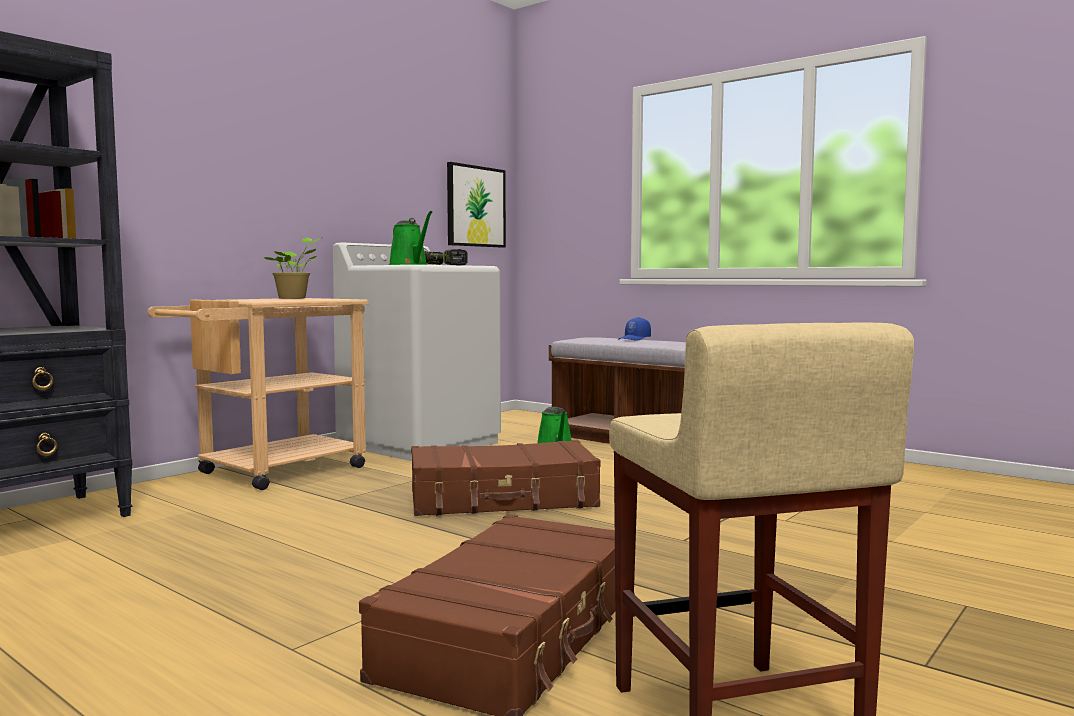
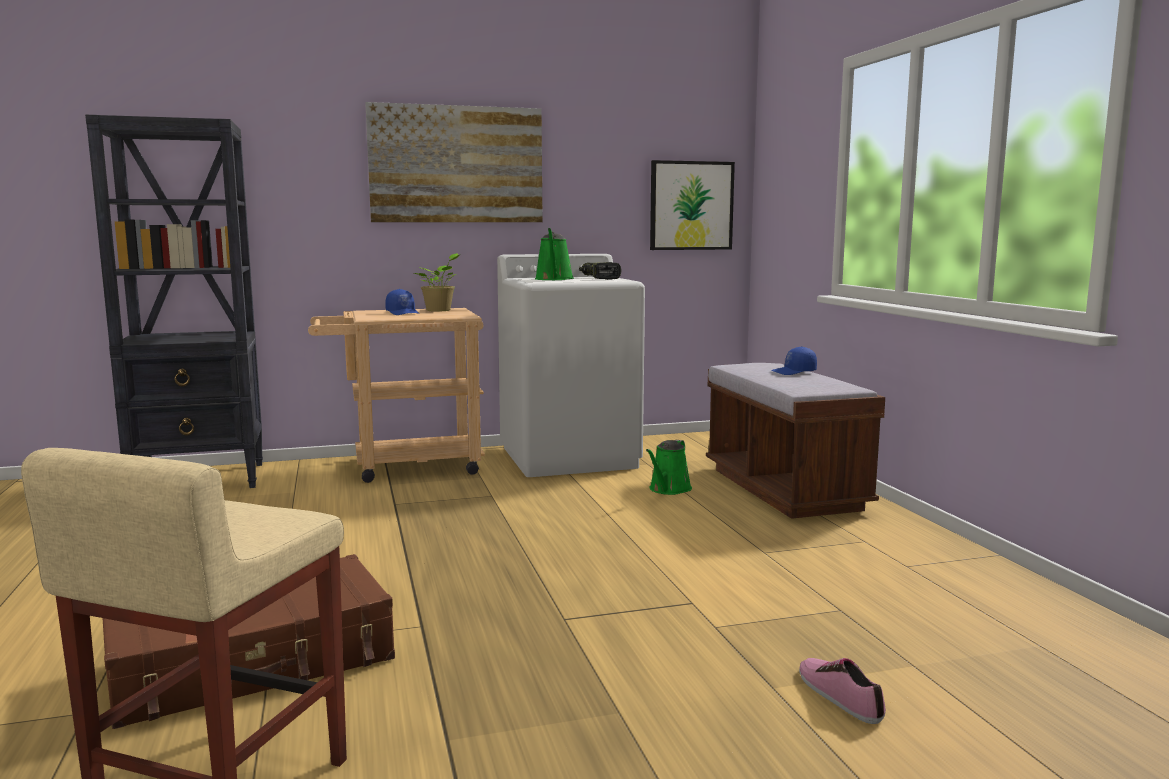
camera: 35 degrees right, 5 degrees up
(269, 299) = (403, 313): none -> blue cap
(290, 146) = (456, 164): none -> picture
(503, 499) = (510, 533): brown suitcase -> none
(931, 535) = (840, 695): none -> shoe

